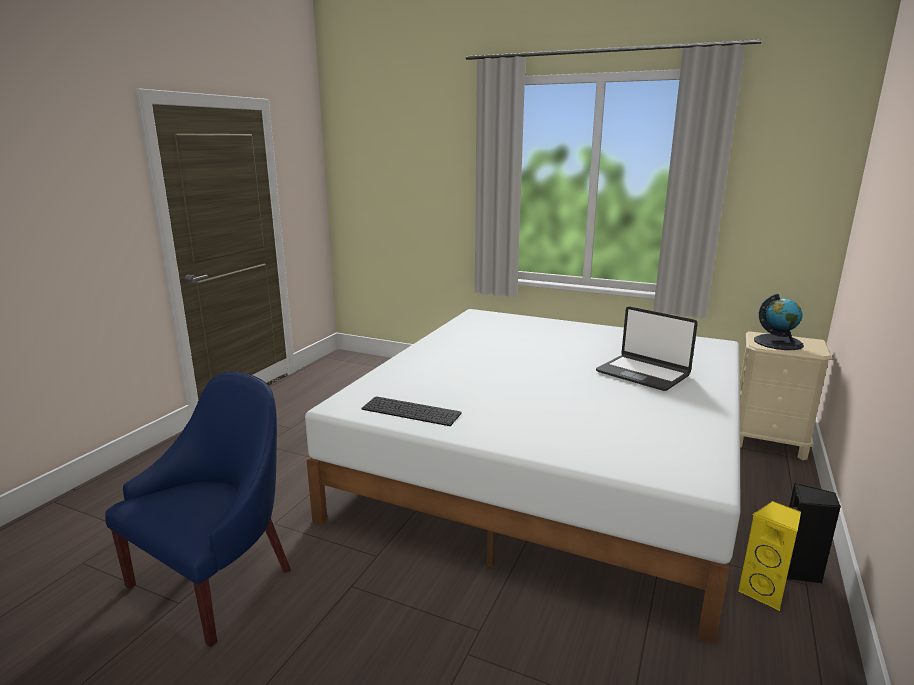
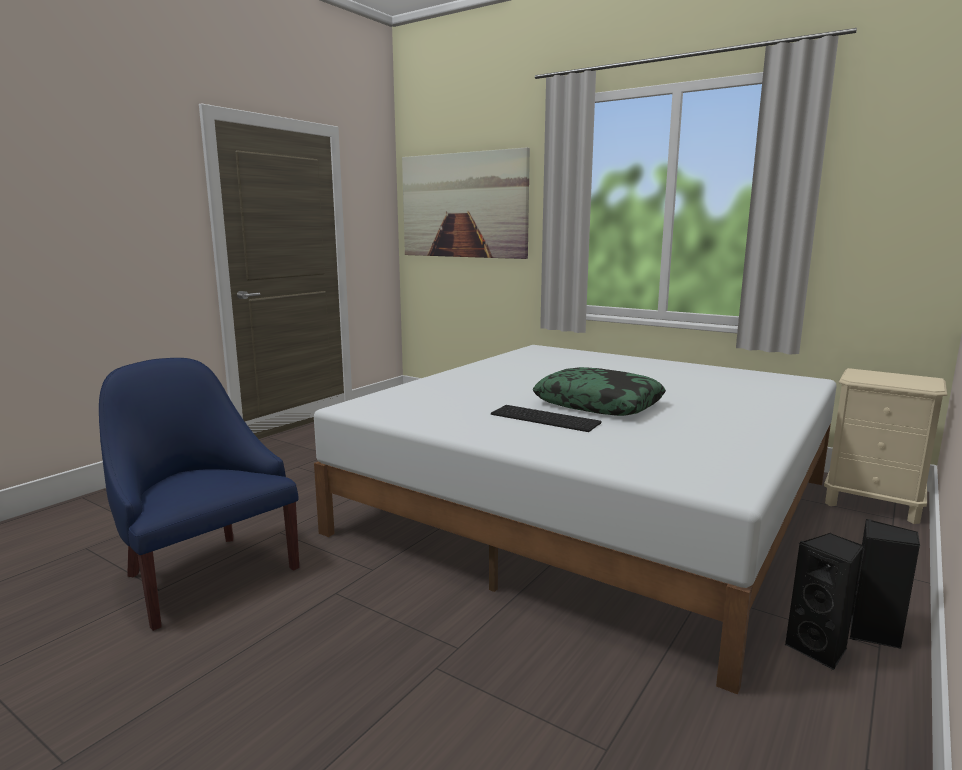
camera: 10 degrees right, 5 degrees down
(217, 579) = (205, 574): blue armchair -> blue armchair turned 90 degrees counterclockwise
(394, 175) = (463, 205): none -> picture
(412, 411) = (424, 414): keyboard -> keyboard (546, 418)
(560, 385) = (598, 404): none -> pillow
(643, 373) = (701, 399): laptop -> none
(764, 592) = (819, 649): yellow speaker -> black speaker
(778, 342) = (881, 378): globe -> none

